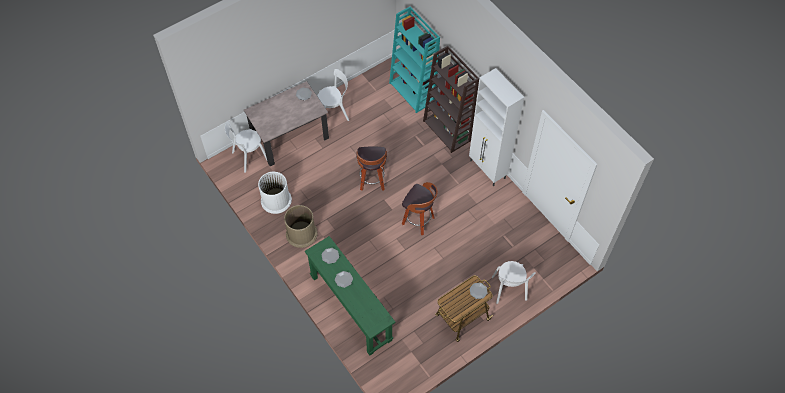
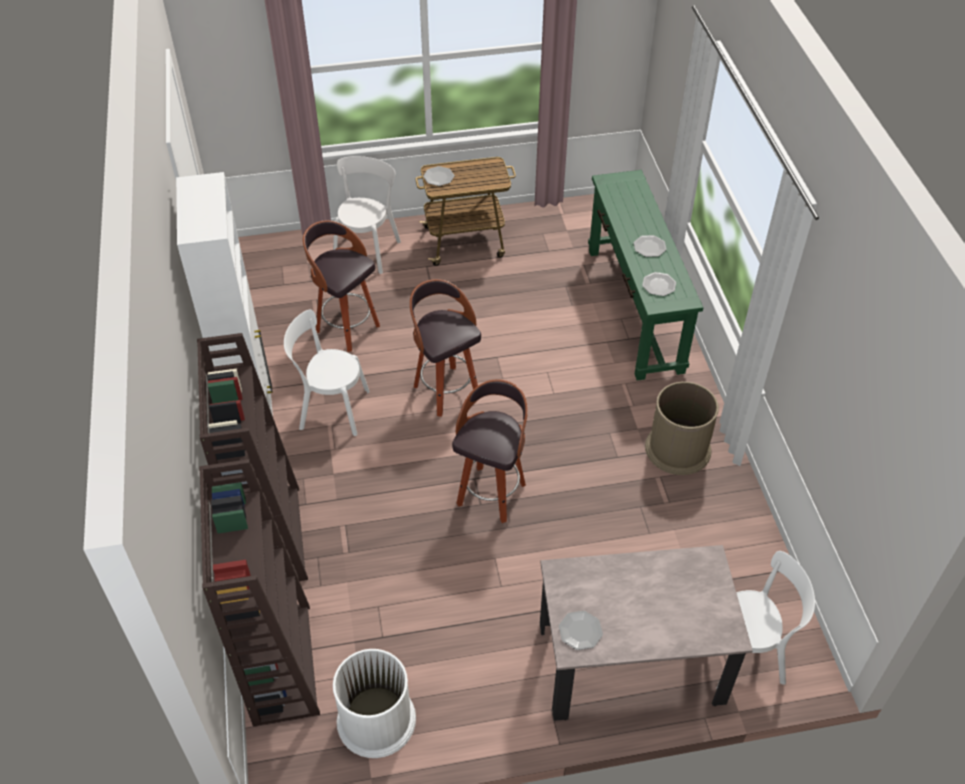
camera: 155 degrees left, 10 degrees down
(276, 200) = (710, 531): white trash can -> white trash can (376, 720)
(334, 112) = (495, 688): white chair -> white chair (330, 409)
(413, 92) = (280, 662): turquoise bookcase -> brown bookcase
(486, 236) = (346, 328): none -> stool

